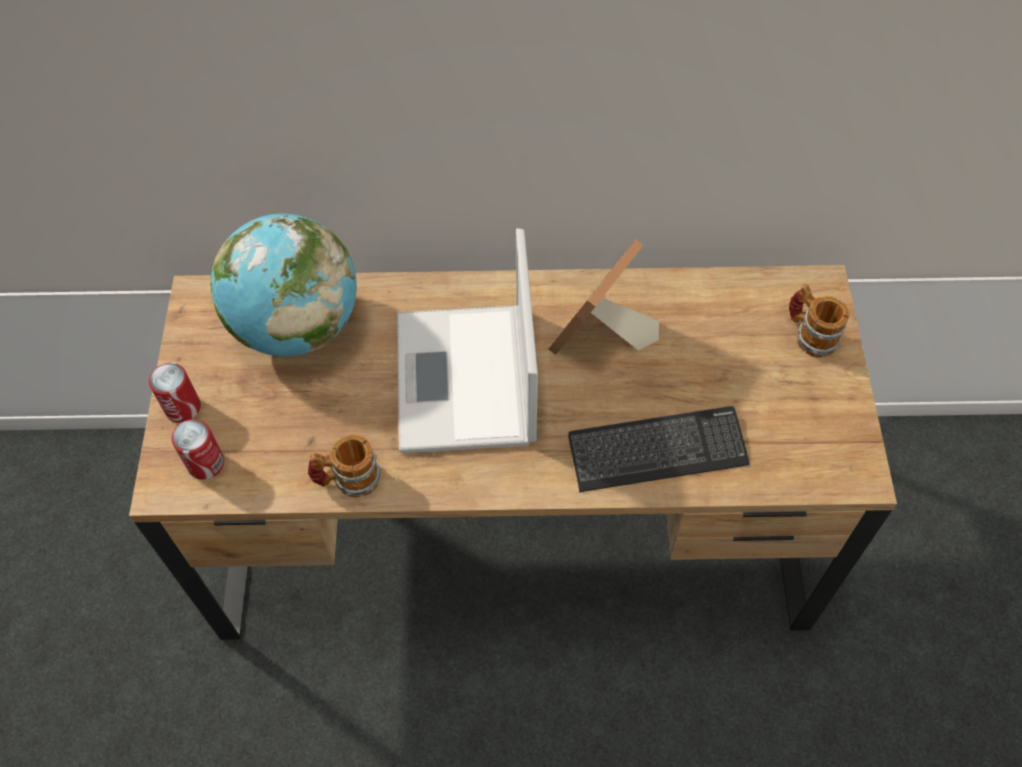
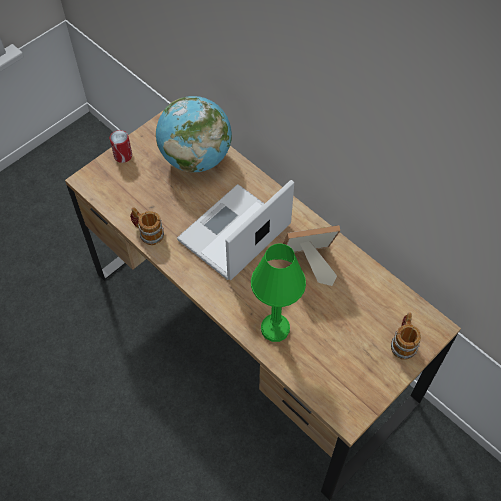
camera: 45 degrees right, 0 degrees up
(205, 463) = (108, 183): can -> none
(657, 451) = (275, 328): keyboard -> green table lamp

